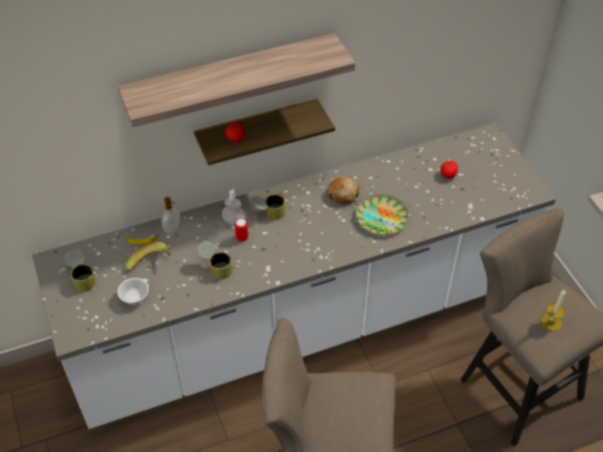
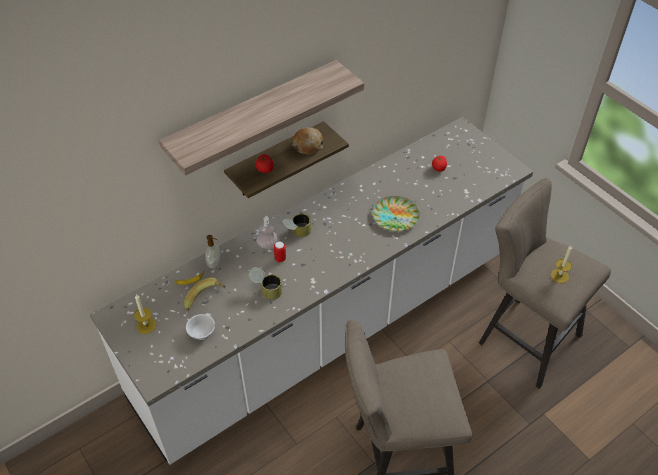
camera: 15 degrees left, 0 degrees up
(82, 278) = (146, 325): can -> candle
(343, 194) = (356, 203): bread -> bread (308, 145)

